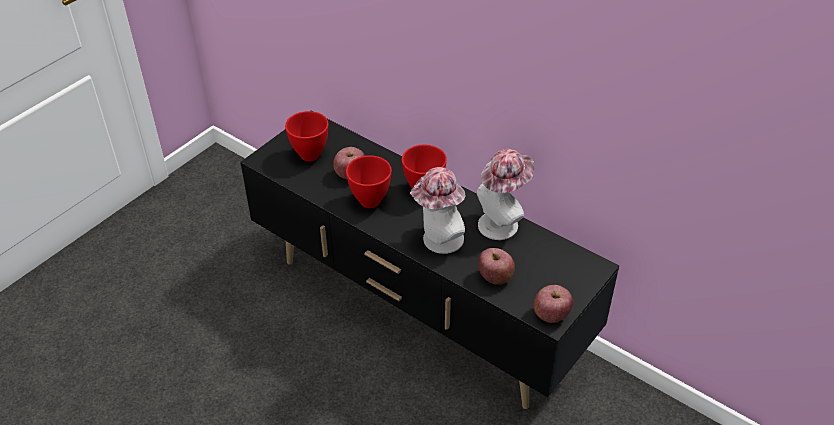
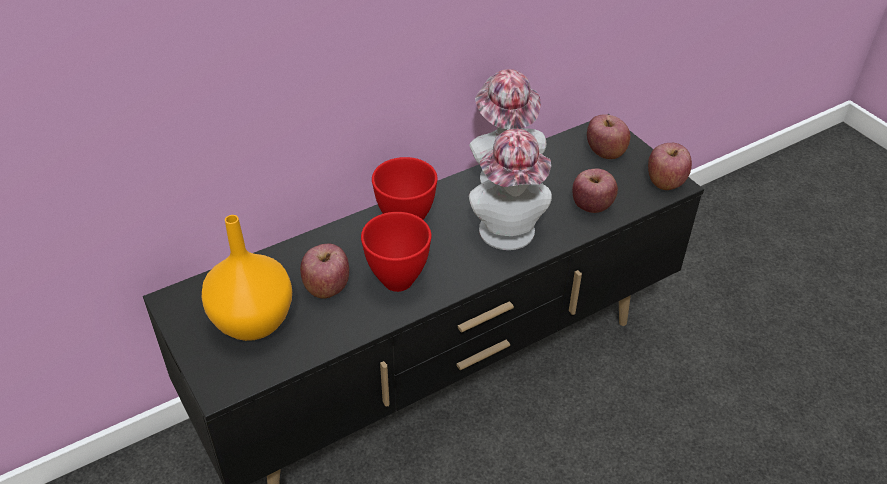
camera: 70 degrees left, 0 degrees up
(309, 156) = (254, 323): red bowl -> orange vase
(565, 272) = (605, 152): none -> apple

